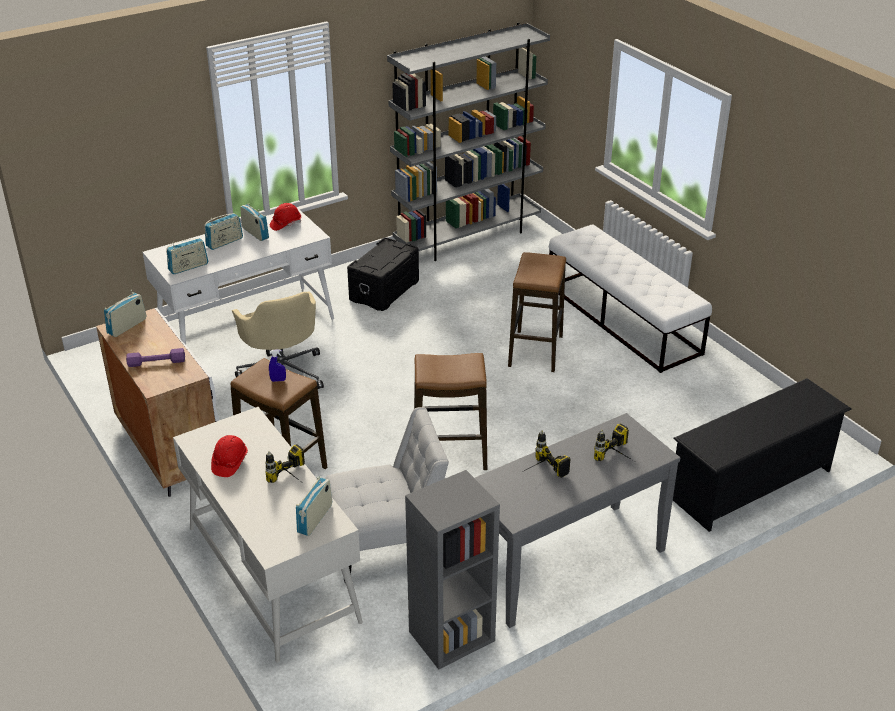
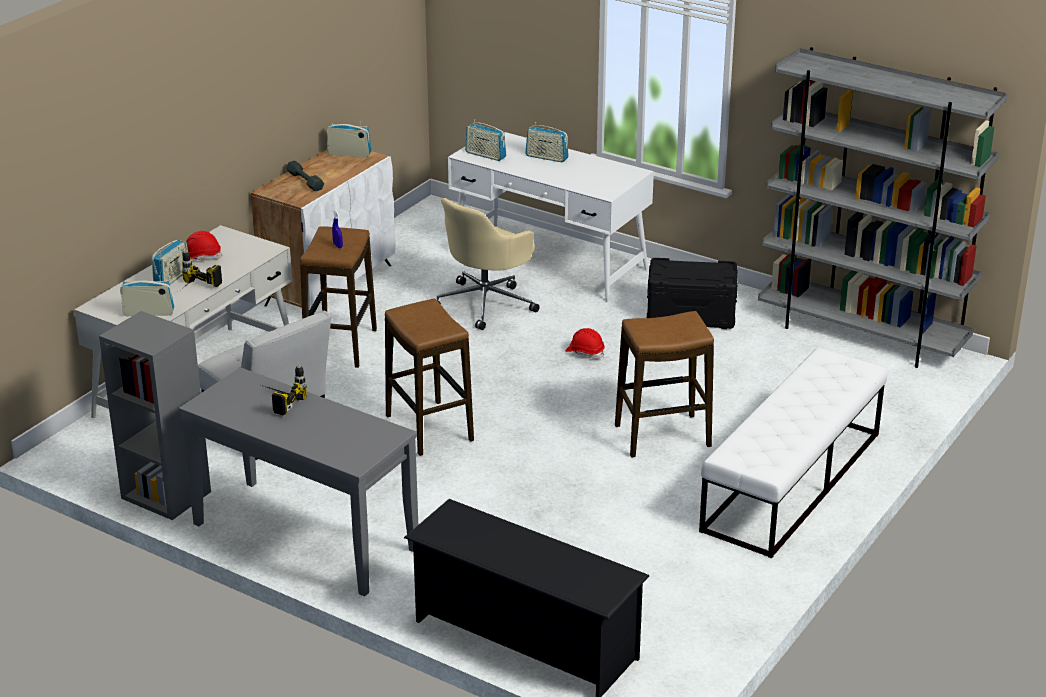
camera: 65 degrees right, 5 degrees down
(156, 362) = (305, 181): purple dumbbell -> grey dumbbell
(255, 233) = (579, 166): radio -> radio (172, 278)
(285, 224) = (613, 174): red hard hat -> red hard hat (585, 352)
(619, 459) = (331, 441): power drill -> none

